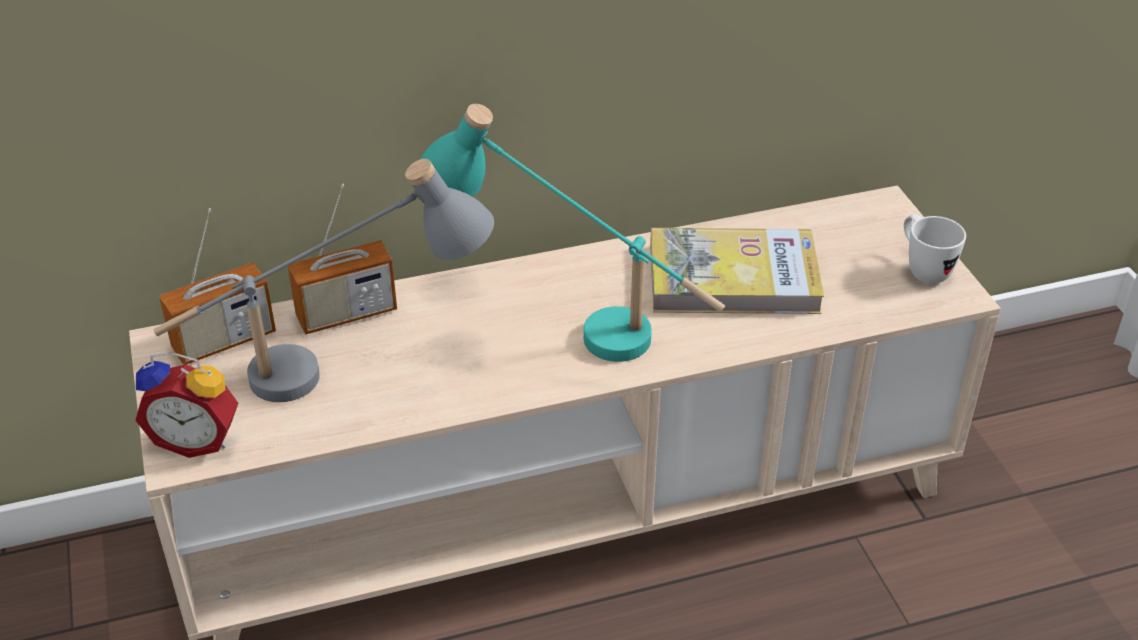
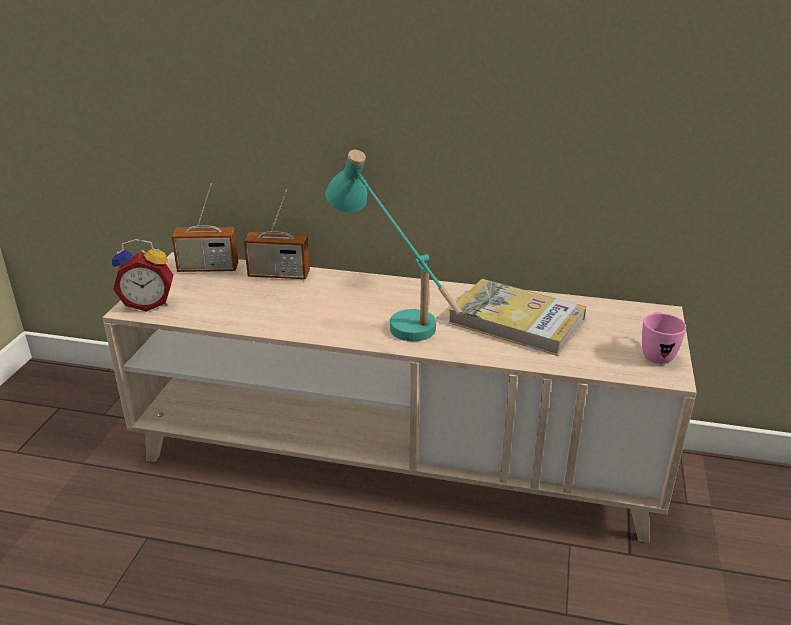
camera: 30 degrees right, 10 degrees down
(197, 439) = (148, 304): alarm clock -> alarm clock turned 45 degrees counterclockwise
(337, 370) = (246, 296): grey table lamp -> none
(922, 269) = (656, 354): white mug -> pink mug

